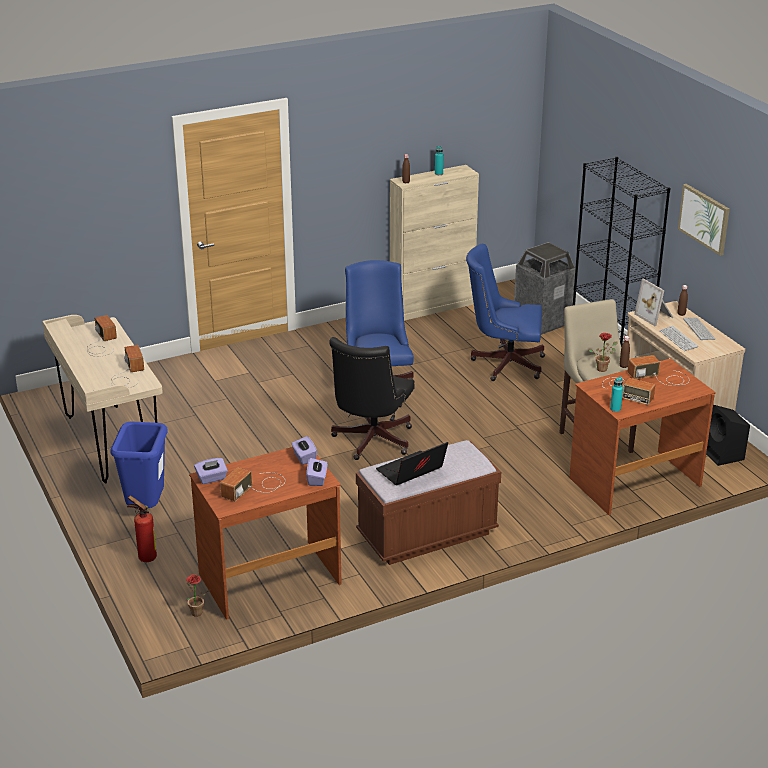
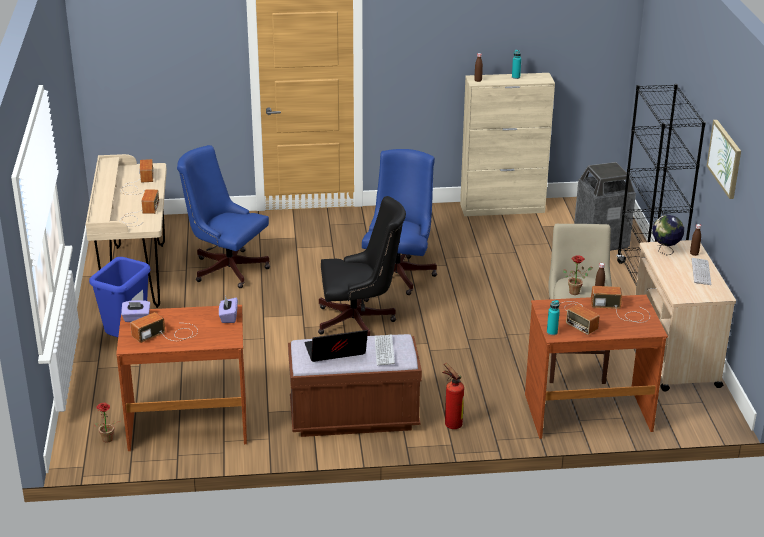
camera: 20 degrees right, 0 degrees up
(145, 557) = (98, 381): fire extinguisher -> fire extinguisher (451, 424)
(317, 479) = (225, 338): purple tissue box -> none
(370, 442) = (360, 321): black office chair -> black office chair turned 135 degrees counterclockwise
(503, 363) = (535, 273): blue office chair -> blue office chair (226, 267)
(655, 316) = (665, 251): picture frame -> globe
(678, 339) = (671, 278): keyboard -> keyboard (384, 351)
(723, 455) = (697, 406): black speaker -> none

